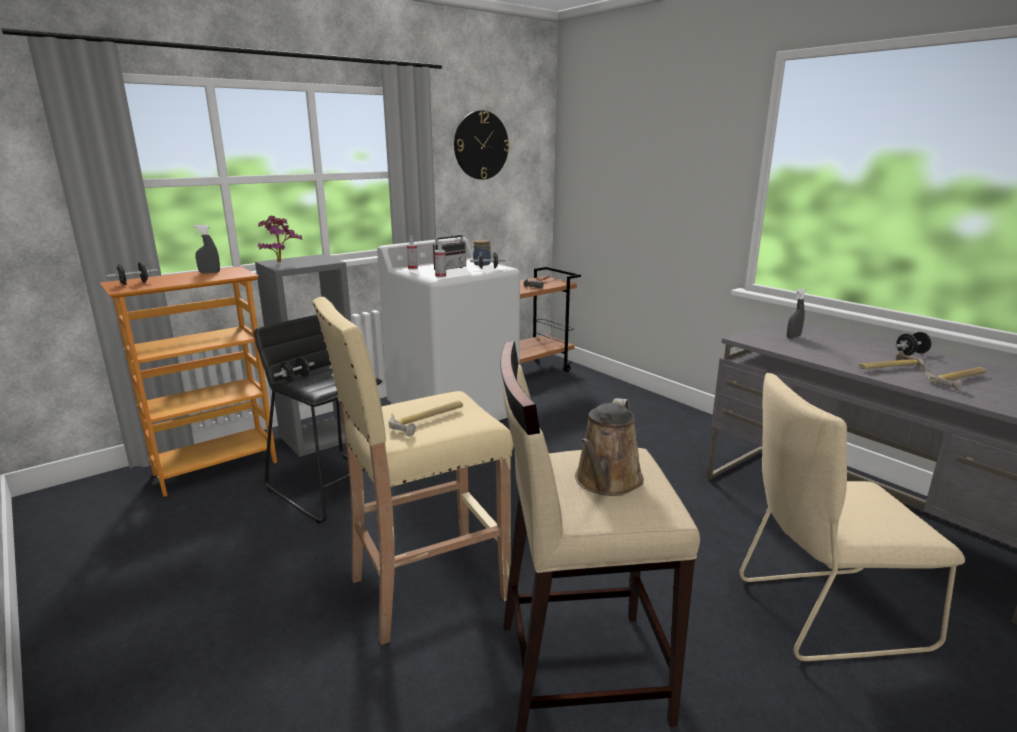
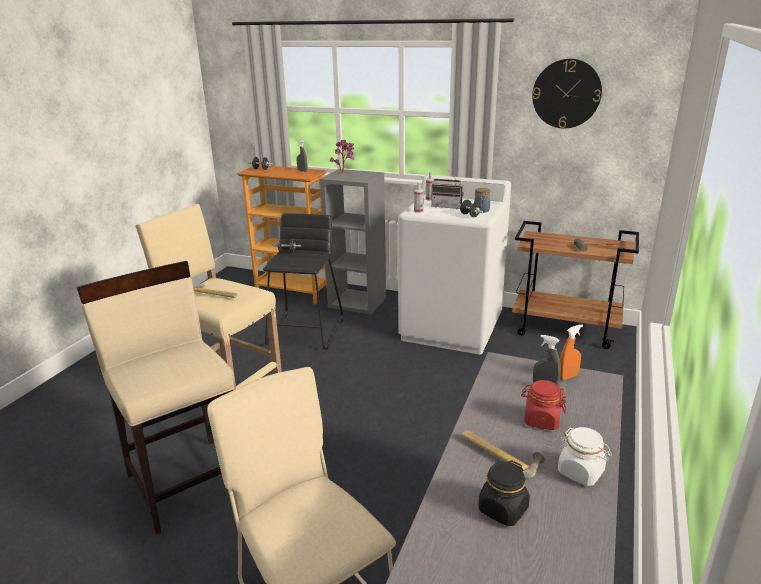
camera: 60 degrees right, 5 degrees up
(606, 482) = (161, 364): brown watering can -> none
(779, 329) = (567, 377): none -> orange spray bottle
(840, 347) = (541, 420): none -> red jar
(911, 354) = (581, 472): black dumbbell -> white jar
(960, 380) = (503, 510): hammer -> black jar

